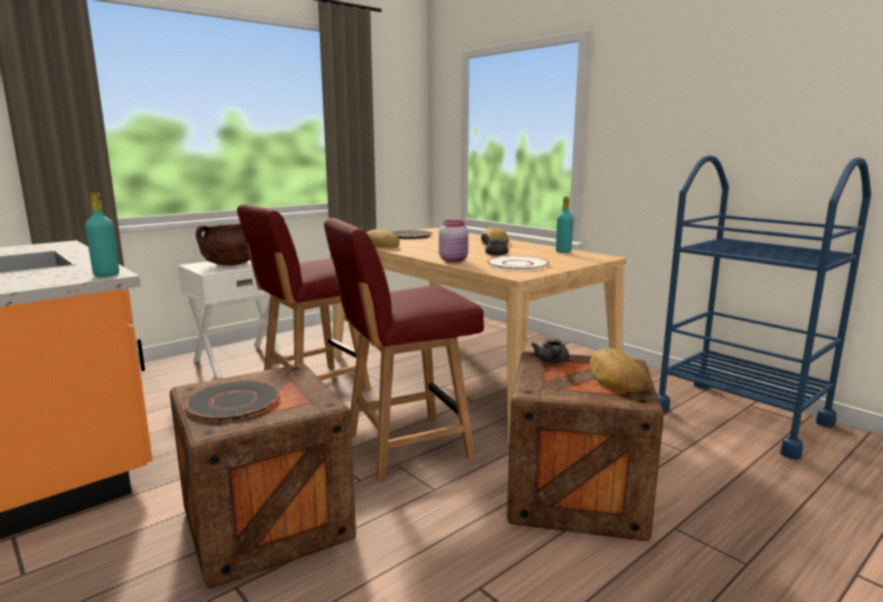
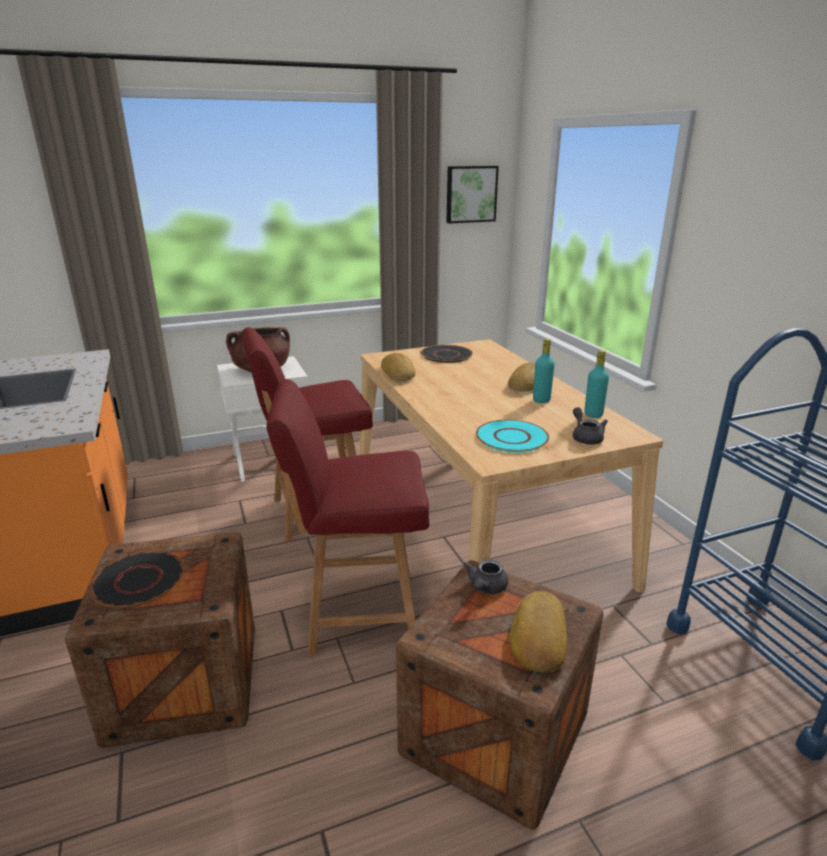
camera: 20 degrees right, 10 degrees up
(106, 275) = (68, 426): turquoise bottle -> turquoise bottle (541, 400)
(394, 114) = (470, 194): none -> picture
(454, 260) = (448, 417): pink jar -> none
(494, 253) = (507, 407): grey teapot -> grey teapot (586, 437)
(518, 265) = (512, 438): white plate -> turquoise plate

